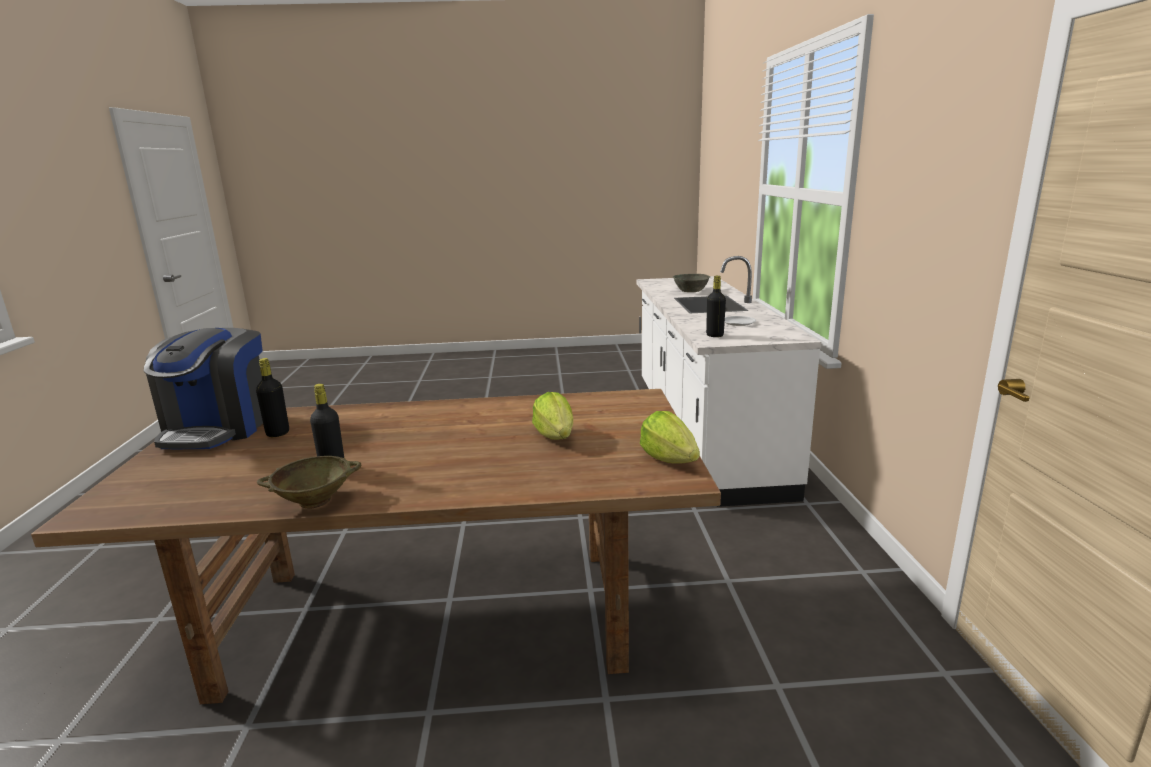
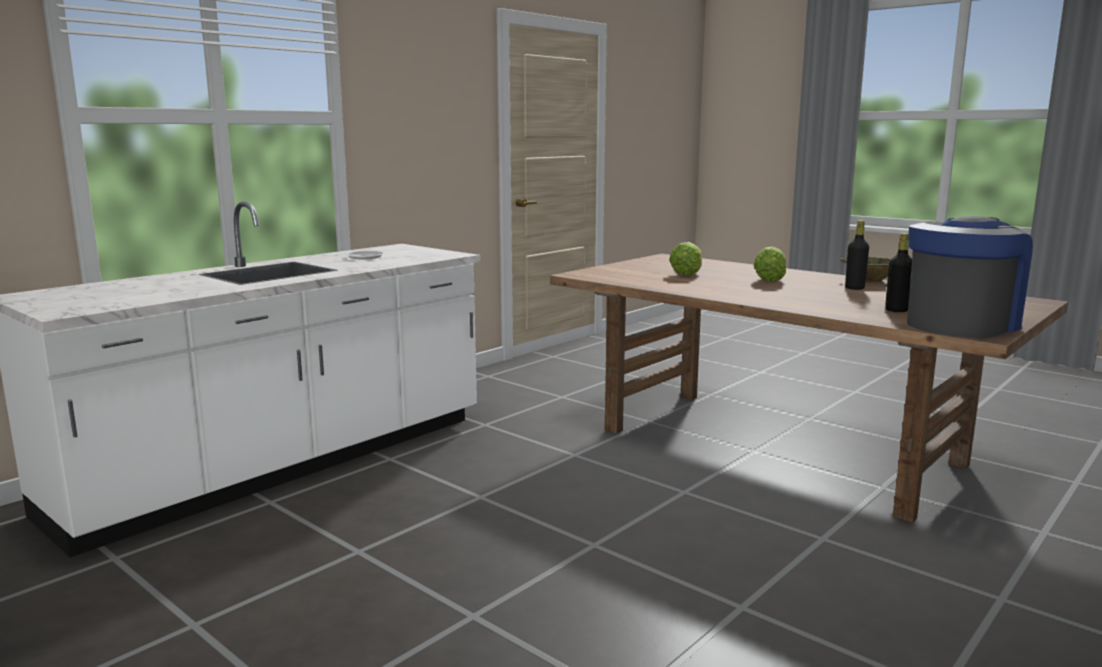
camera: 135 degrees left, 5 degrees down
(669, 459) = (652, 260): lettuce -> lettuce (769, 279)
(691, 291) = (173, 285): grey bowl -> none
(714, 335) = (430, 256): black bottle -> none

